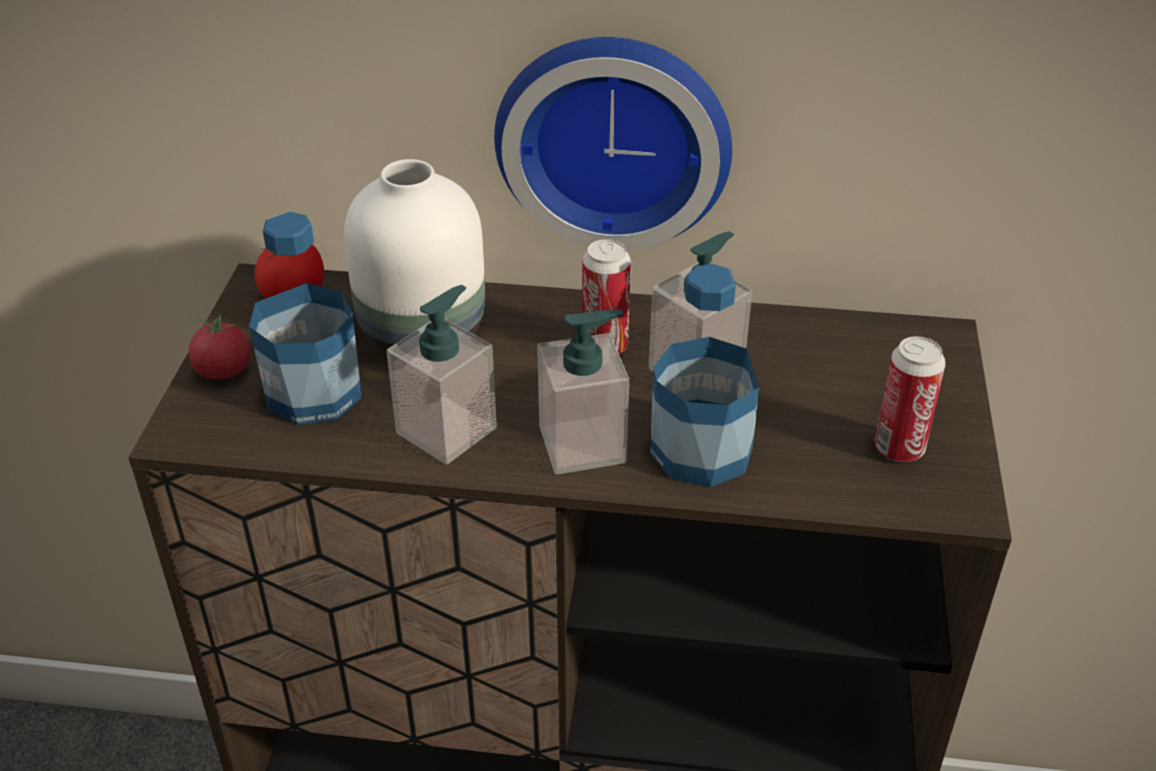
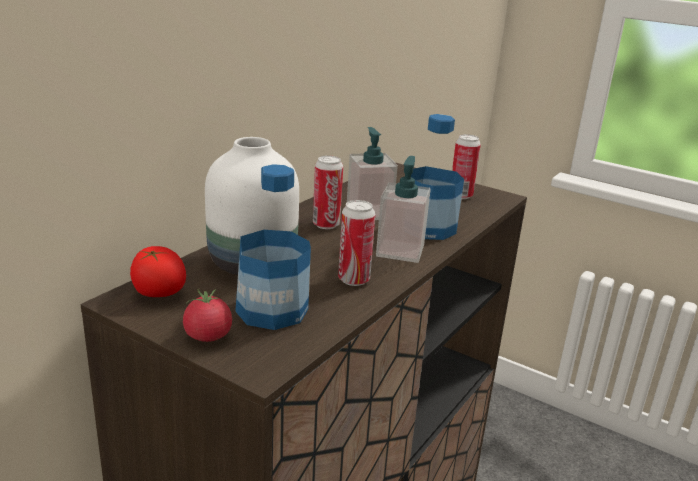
camera: 65 degrees left, 15 degrees down
(447, 430) = (354, 280): soap dispenser -> can
(614, 137) = (269, 113): wall clock -> none

